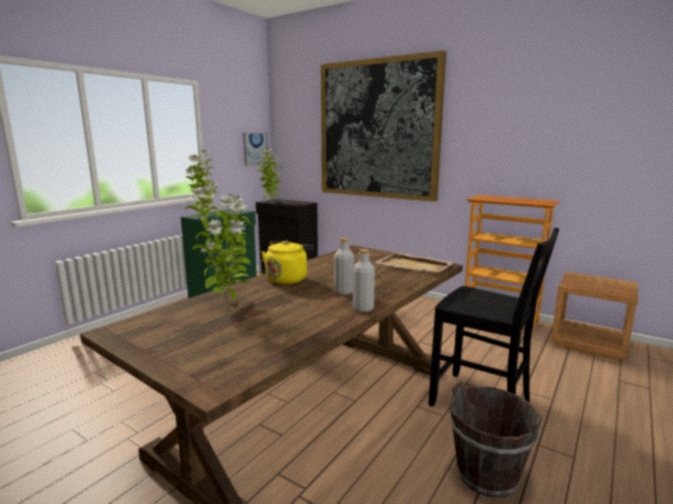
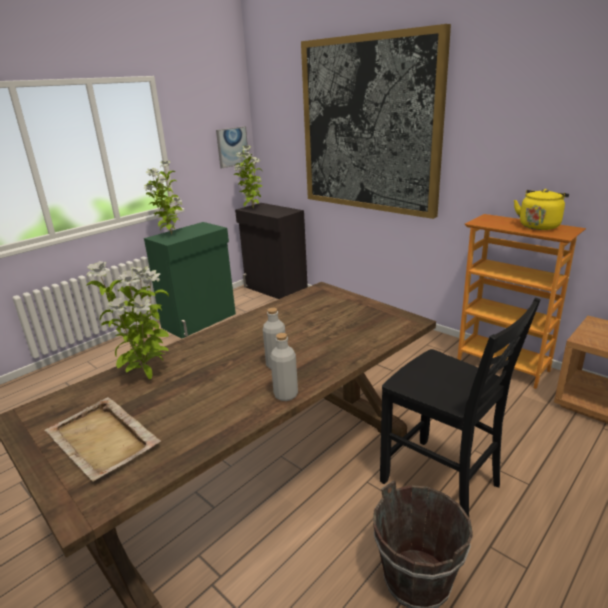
camera: 10 degrees right, 10 degrees up
(287, 279) = (224, 340): yellow kettle -> yellow kettle (539, 225)
(415, 265) = (377, 321): beige tray -> beige tray (102, 440)

